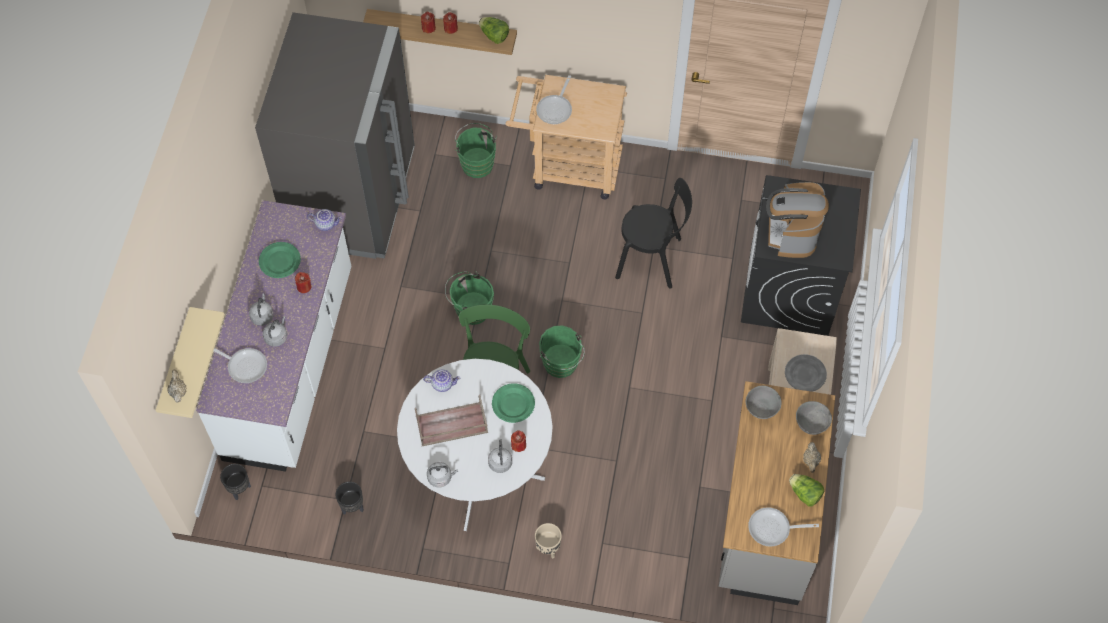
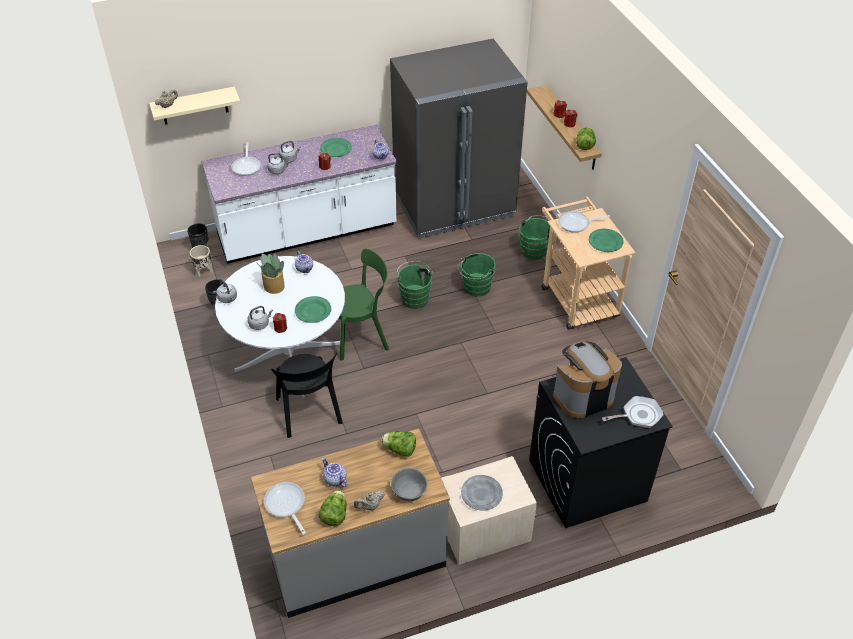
camera: 60 degrees right, 15 degrees down
(451, 425) = (274, 286): brown tray -> potted plant
(548, 549) = (246, 424): beige planter -> beige planter (203, 271)
(561, 365) = (405, 365): green bucket -> green bucket (475, 288)
(597, 101) = (605, 242): none -> green plate
(652, 259) = (540, 379): black chair -> black chair (309, 413)
(762, 408) = (400, 449): grey bowl -> lettuce
(766, 476) = (334, 479): none -> teapot
(836, 205) = (638, 415): none -> frying pan

